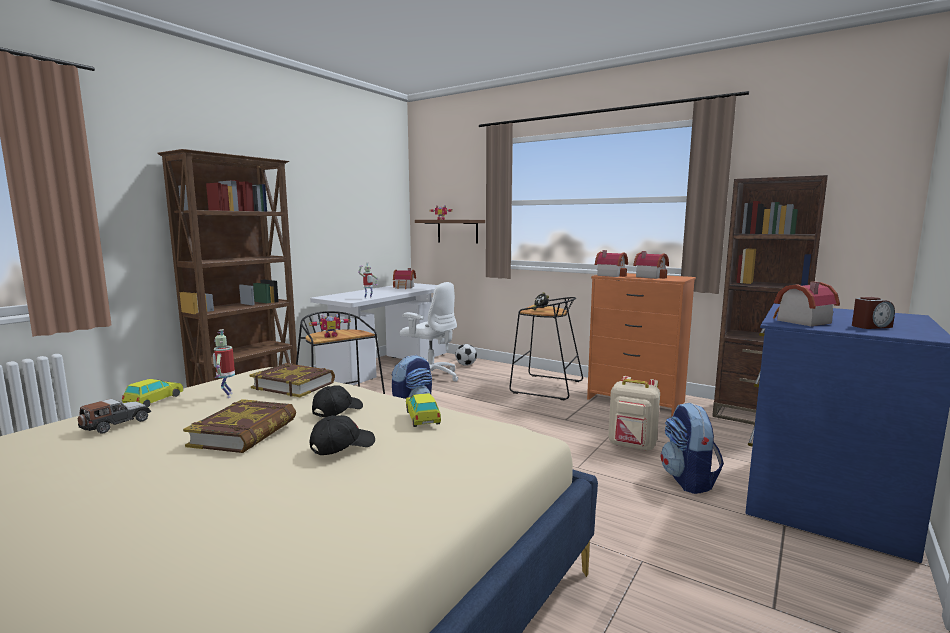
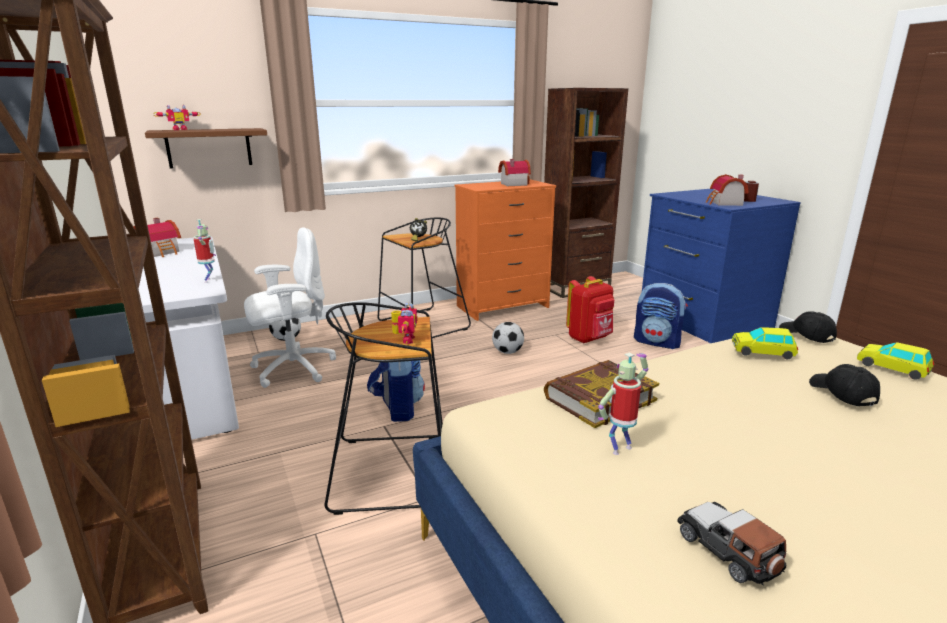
camera: 60 degrees left, 10 degrees up
(154, 400) = (604, 516): toy car -> toy car (892, 368)
(227, 395) = (620, 448): toy robot -> toy robot turned 135 degrees clockwise
(244, 432) = (791, 441): book -> none
(337, 410) = (714, 386): black cap -> black cap (806, 335)
(545, 421) = (507, 352): none -> football
(610, 275) = (482, 187): toy house -> none
(632, 446) = (589, 338): beige backpack -> red backpack

